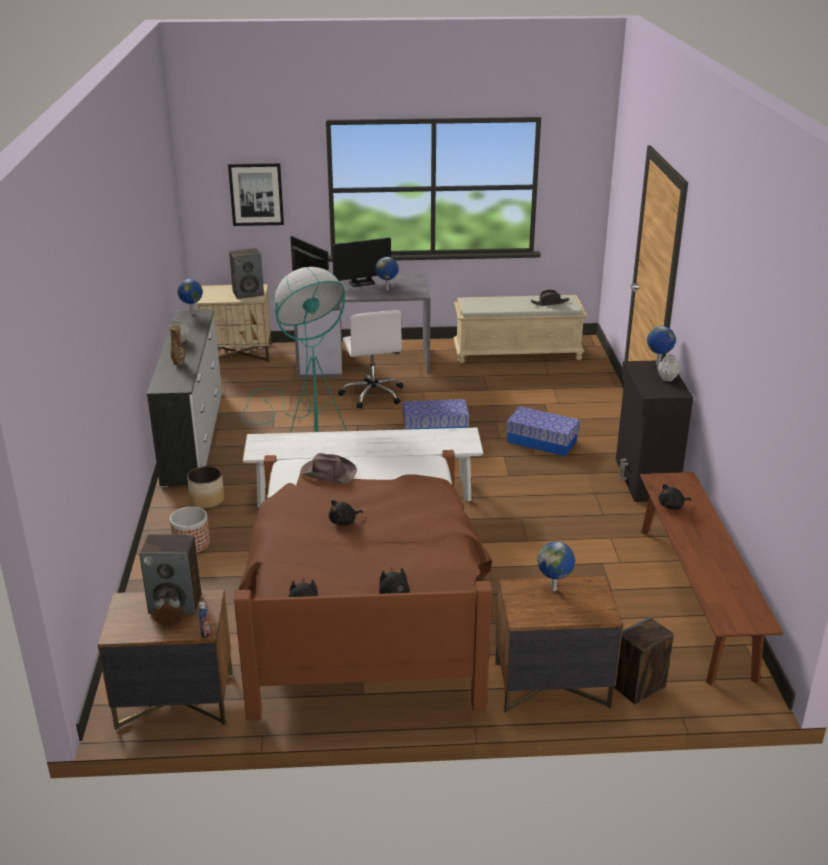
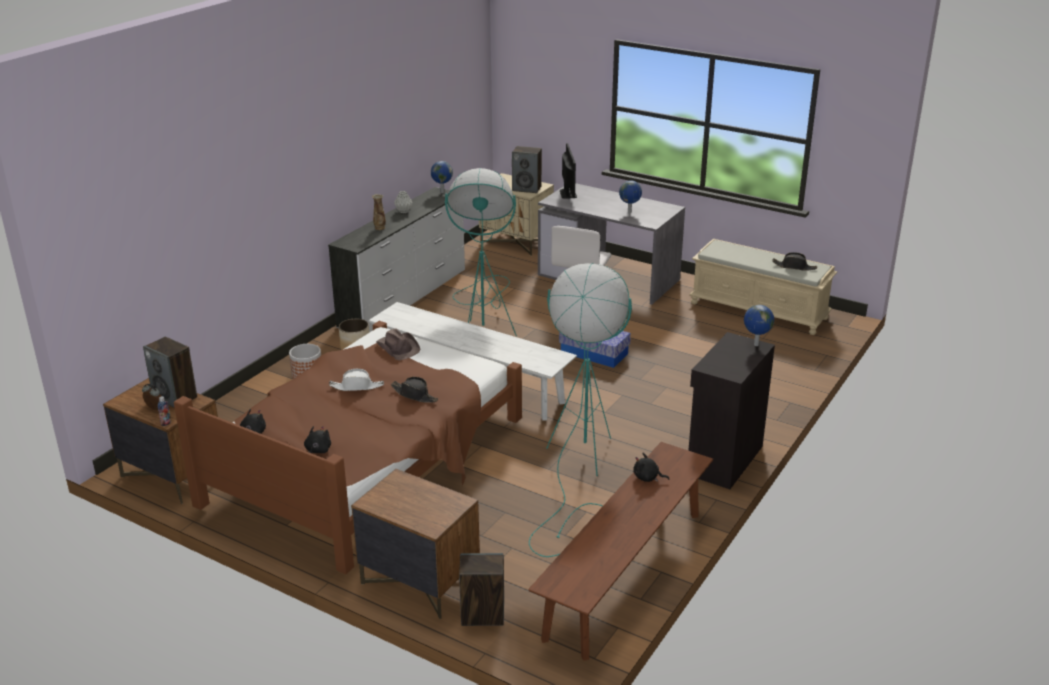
camera: 35 degrees right, 0 degrees up
(256, 194) = (551, 98): picture -> none
(344, 522) = (357, 386): black plush toy -> white hat
(362, 283) = (616, 201): monitor -> none
(410, 509) = (414, 395): none -> black hat
(542, 441) = (673, 394): storage box -> none
(554, 589) = (423, 493): globe -> none
(555, 533) = (580, 472): none -> turquoise floor lamp
(667, 378) = (743, 360): grey vase -> none

